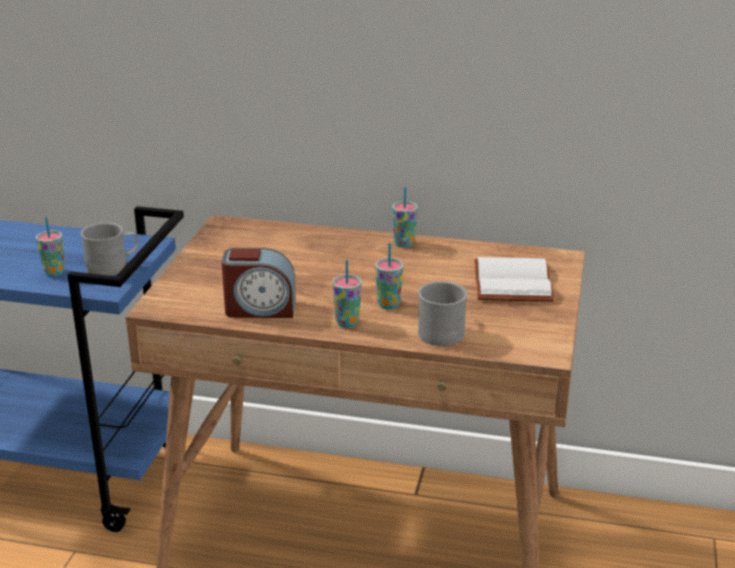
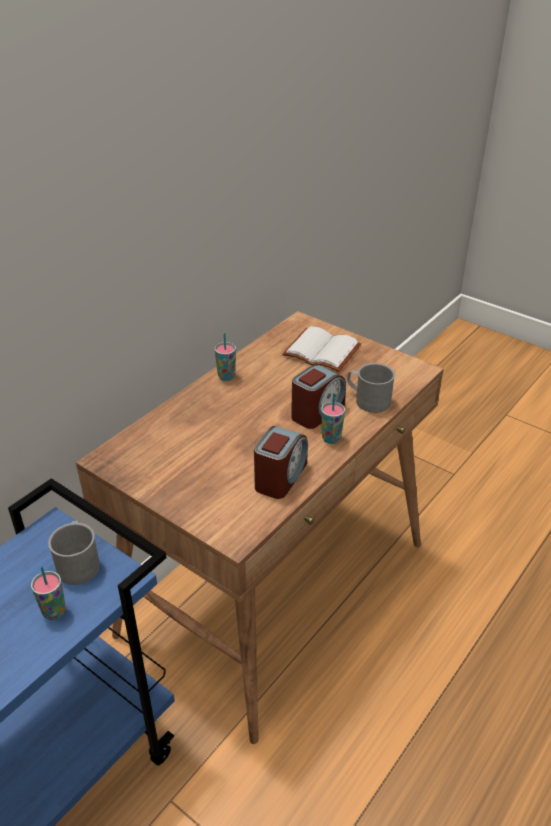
camera: 65 degrees left, 10 degrees up
(388, 305) = (317, 412): cup -> alarm clock

